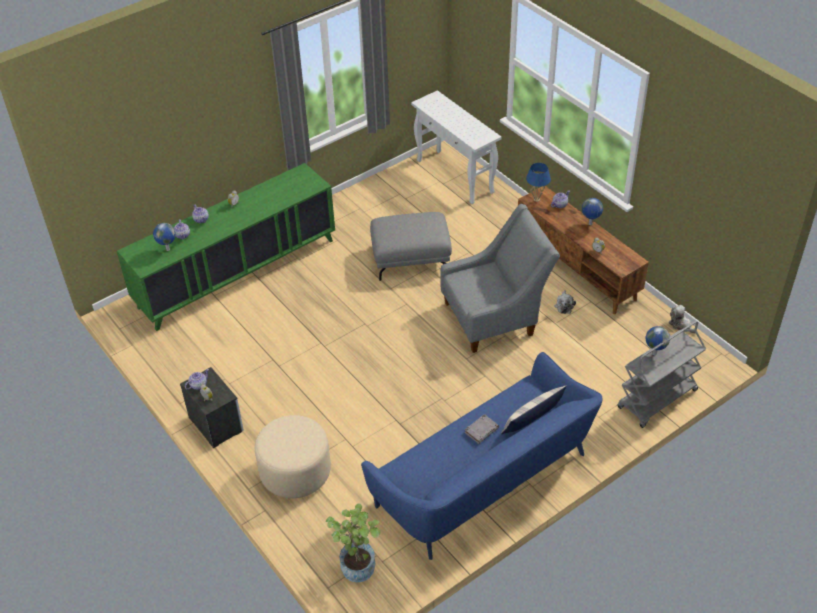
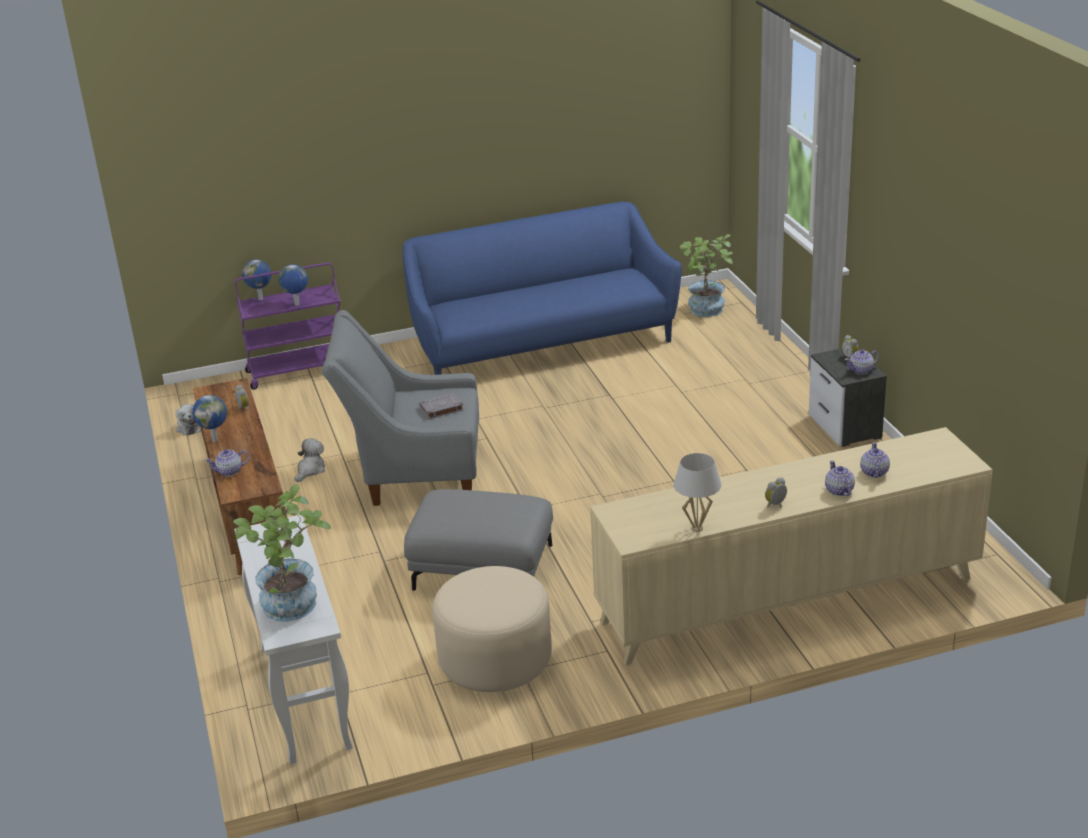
camera: 160 degrees left, 15 degrees down
(167, 249) = (901, 456): globe -> globe (261, 299)
(237, 273) = (788, 600): green cabinet -> beige cabinet
(271, 183) = (697, 528): none -> white table lamp
(295, 471) = (751, 375): beige ottoman -> beige ottoman (495, 659)
(439, 107) = (293, 609): none -> potted plant
(481, 430) = (534, 295): grey book -> grey book (441, 409)
(532, 419) = (473, 297): pillow -> none
(536, 199) = (255, 484): blue table lamp -> none
(657, 400) = (298, 371): grey cart -> purple cart

